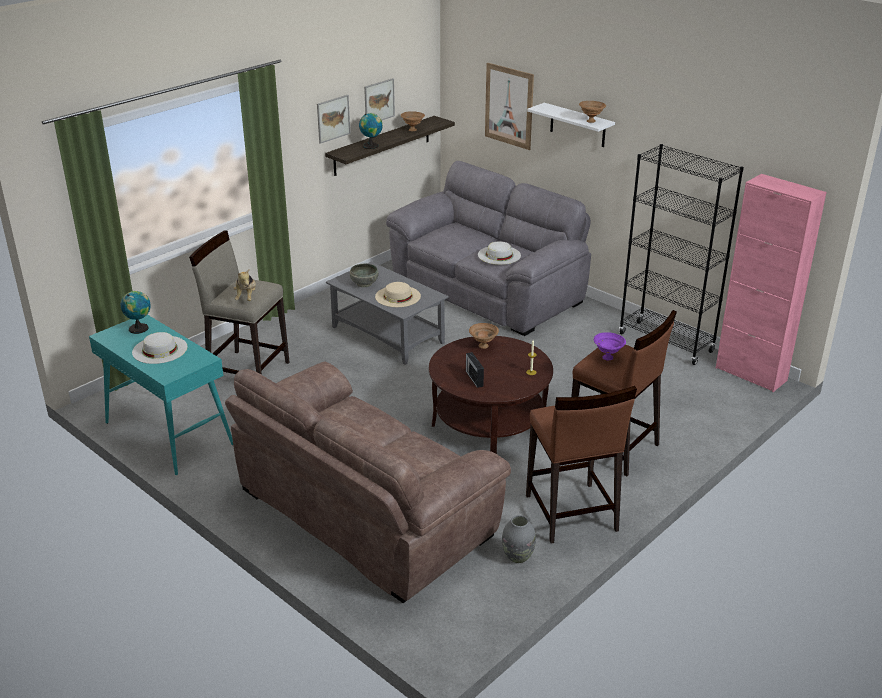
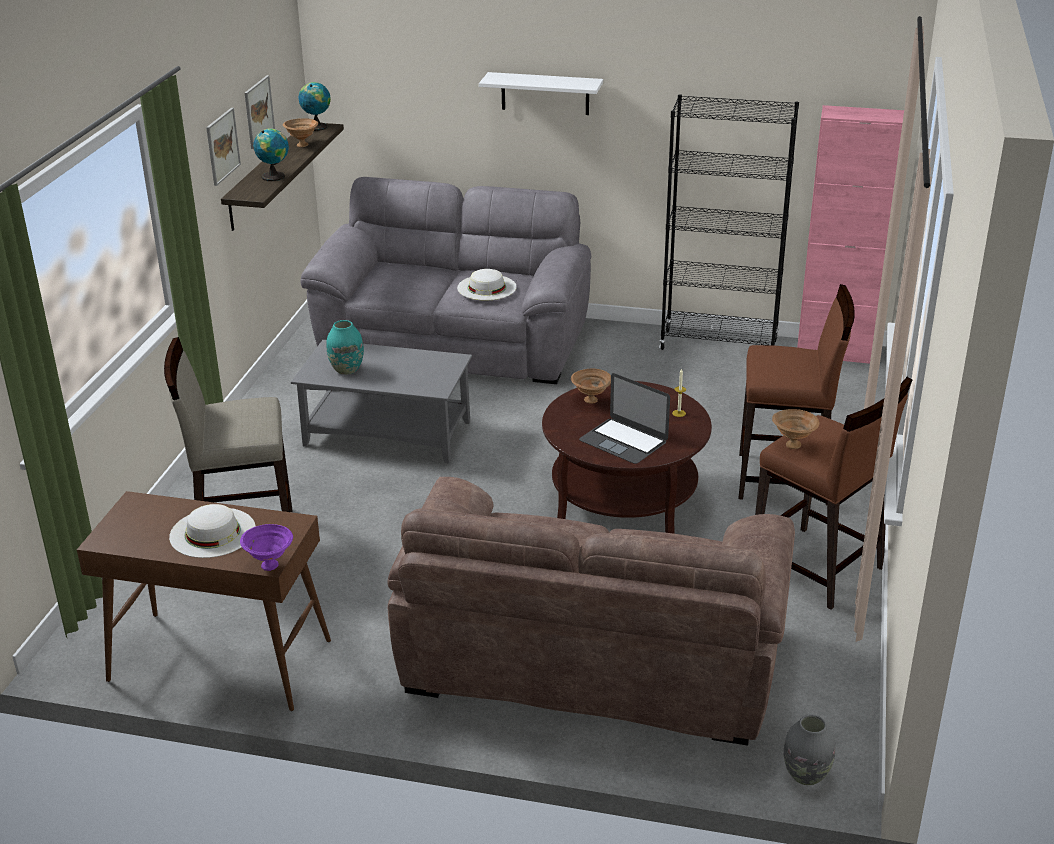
camera: 30 degrees left, 0 degrees up
(139, 328) = (144, 513): globe -> globe (317, 126)
(168, 433) = (219, 661): turquoise console table -> brown console table
(246, 297) = (251, 426): plush toy -> none
(364, 283) = (346, 370): grey bowl -> turquoise vase
(398, 296) = (409, 373): beige hat -> none
(474, 378) = (623, 441): radio -> laptop
(509, 106) = (429, 86): picture -> none
(517, 557) = (813, 639): grey vase -> grey vase (806, 775)
(590, 121) = (575, 83): brown bowl -> brown bowl (792, 444)
(607, 357) = (777, 365): purple bowl -> purple bowl (269, 564)

